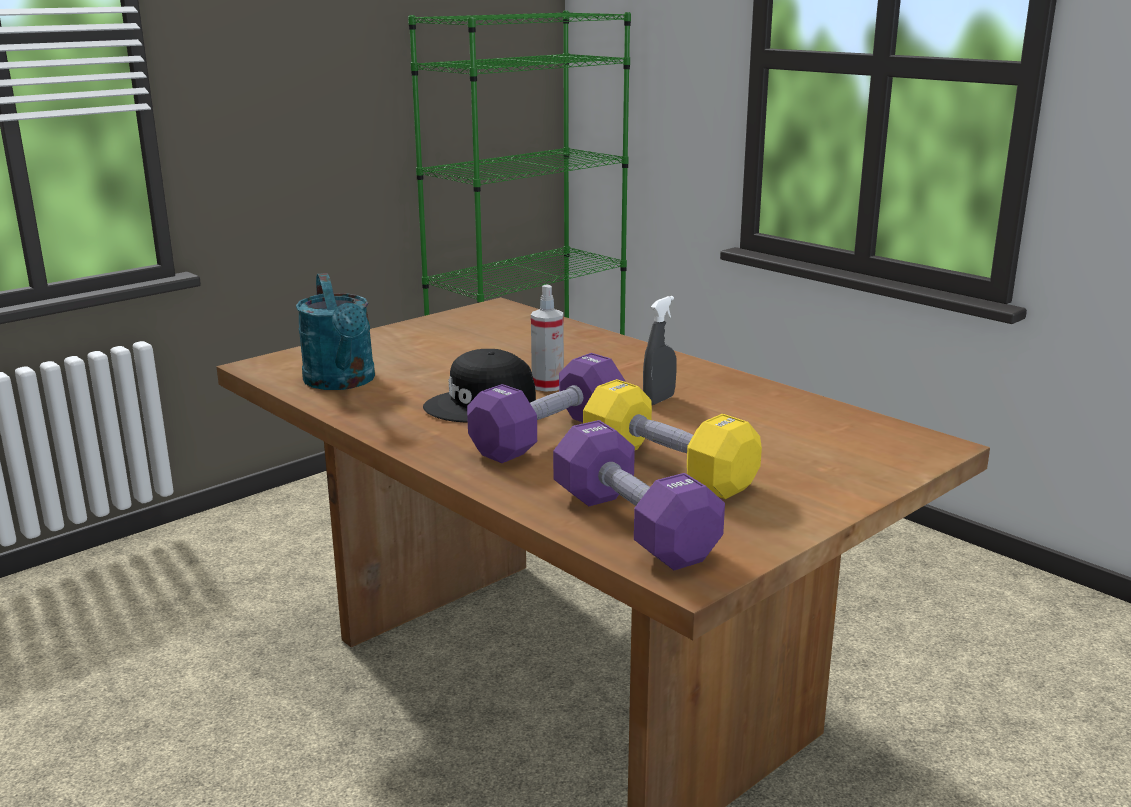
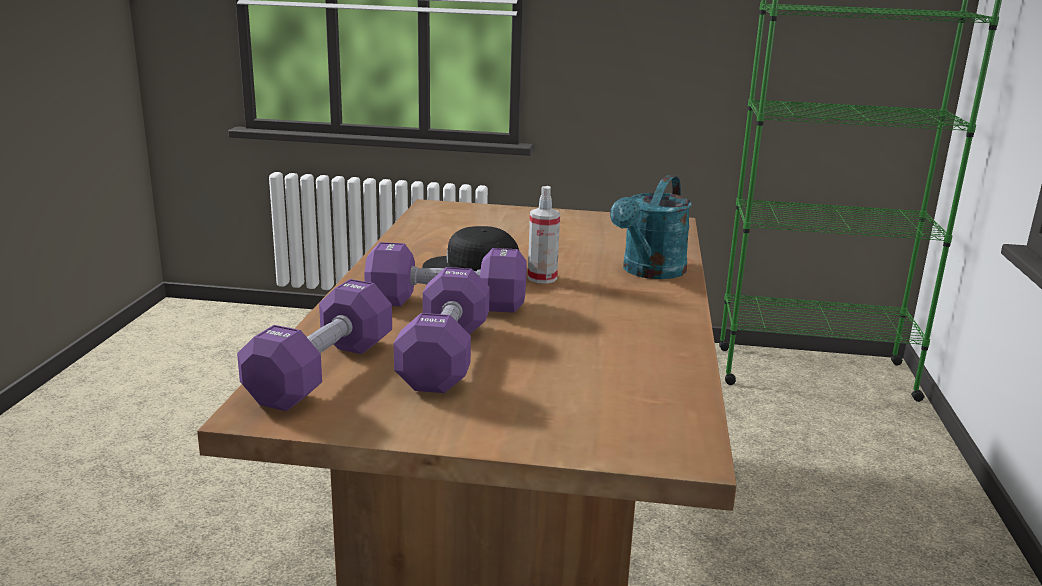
camera: 50 degrees right, 0 degrees up
(342, 382) = (443, 229): turquoise watering can -> turquoise watering can (649, 272)
(659, 400) = (581, 318): grey spray bottle -> none
(667, 468) = (445, 356): yellow dumbbell -> purple dumbbell

